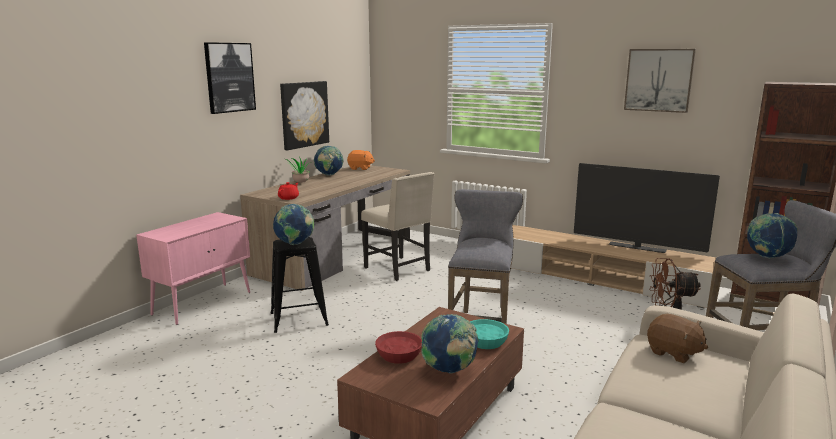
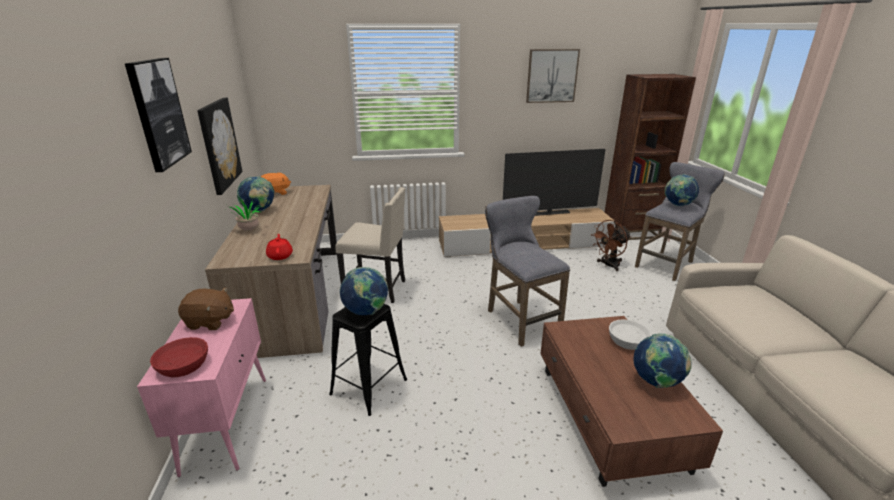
camera: 40 degrees left, 10 degrees up
(399, 355) = (605, 388): red bowl -> red bowl (183, 365)
(486, 342) = (628, 341): turquoise bowl -> white bowl
(673, 353) = (731, 297): brown plush toy -> brown plush toy (210, 322)

